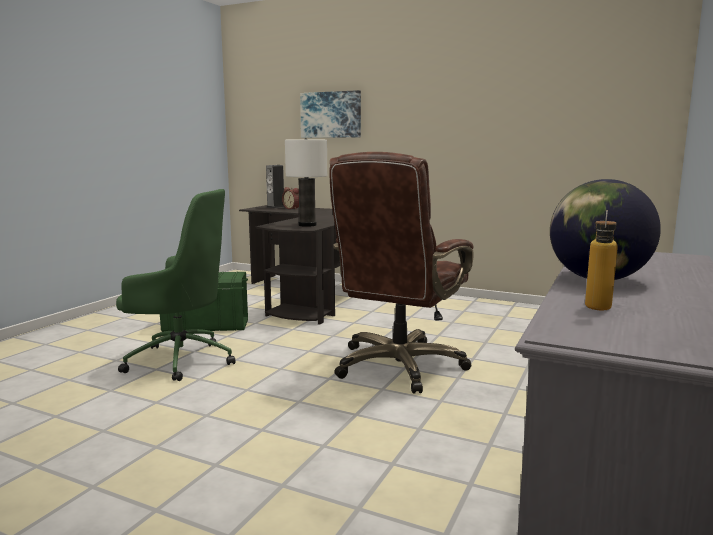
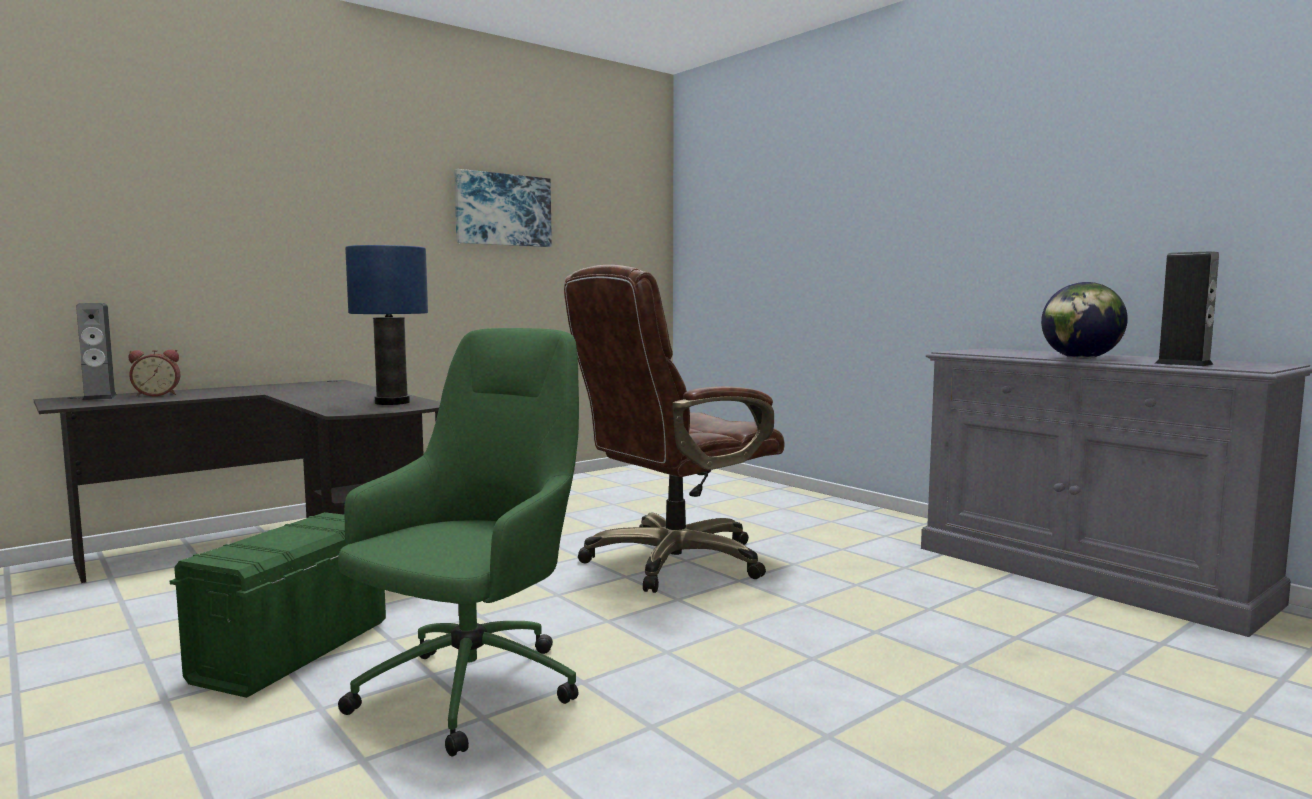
camera: 65 degrees left, 5 degrees down
(307, 225) = (393, 402): white table lamp -> blue table lamp
(331, 115) = (209, 204): picture -> picture (503, 210)
(399, 365) = (675, 560): brown office chair -> brown office chair turned 90 degrees clockwise
(597, 310) = (1183, 364): bottle -> speaker

